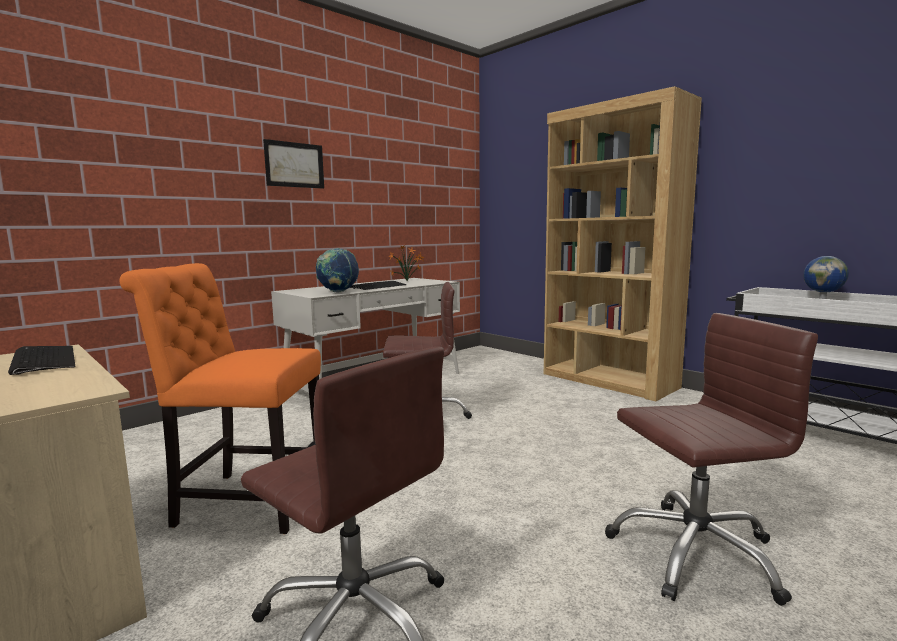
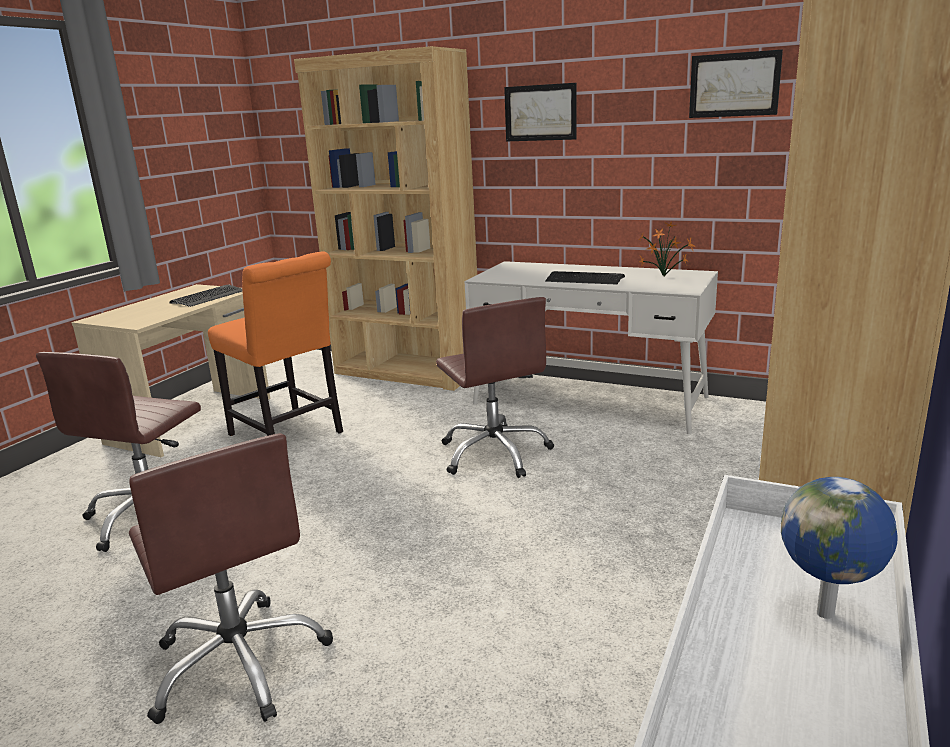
camera: 70 degrees right, 10 degrees up
(189, 426) = (407, 372): none -> brown bookcase
(245, 501) = (289, 435): orange chair -> orange chair turned 150 degrees clockwise
(338, 292) = (516, 278): globe -> none
(411, 163) = (734, 85): none -> picture

